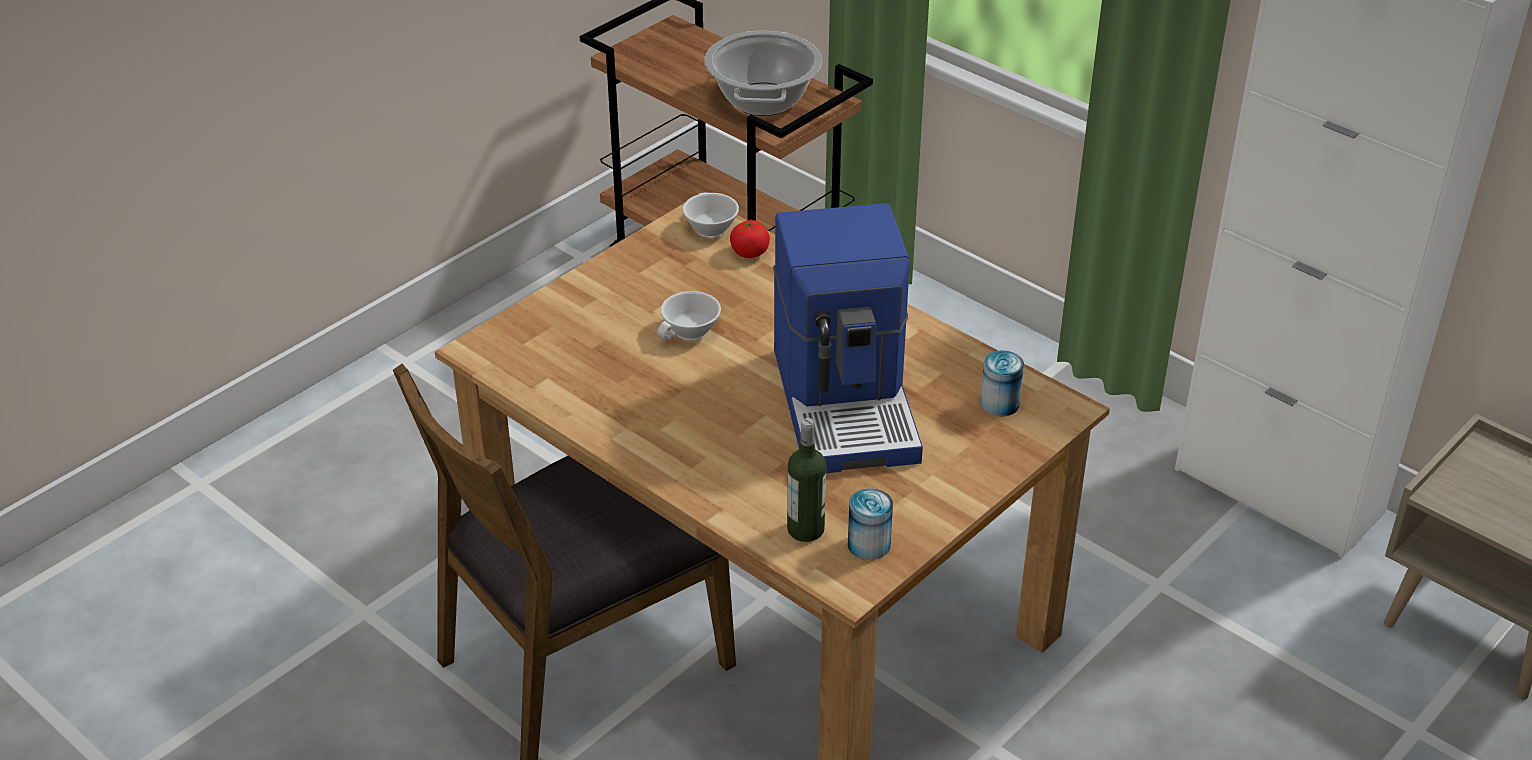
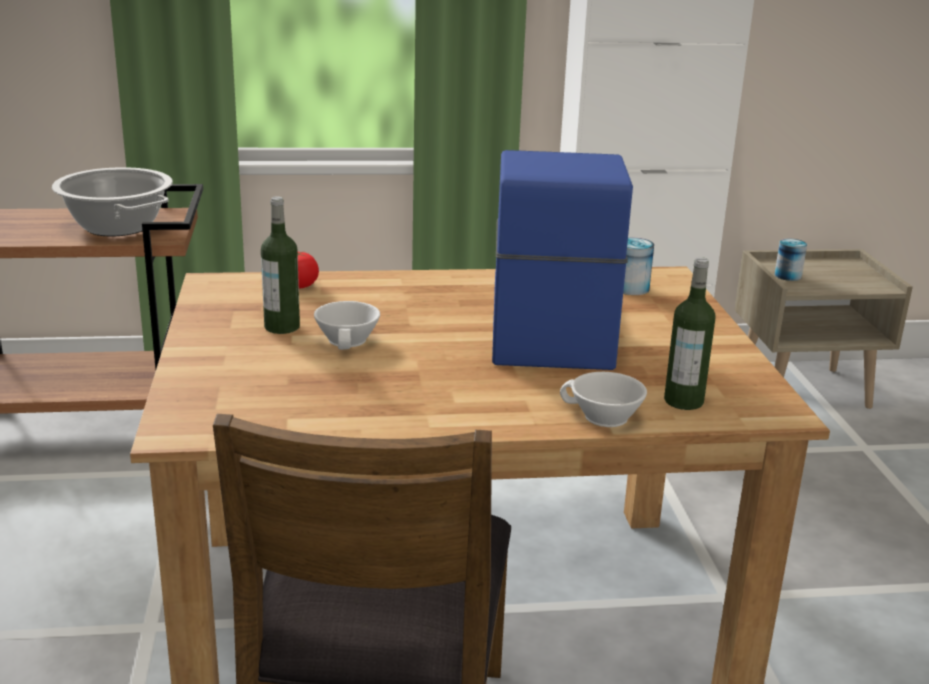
camera: 50 degrees left, 15 degrees down
(670, 291) = (282, 327): none -> bottle
(708, 227) = (235, 285): white cup -> white cup (602, 417)
(847, 403) = (547, 327): coffee machine -> coffee machine turned 120 degrees counterclockwise
(869, 545) = (736, 387): can -> can (787, 276)

